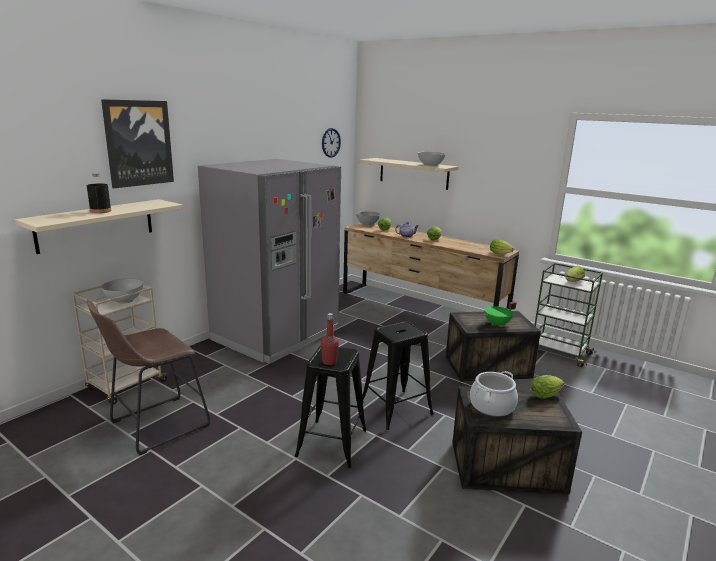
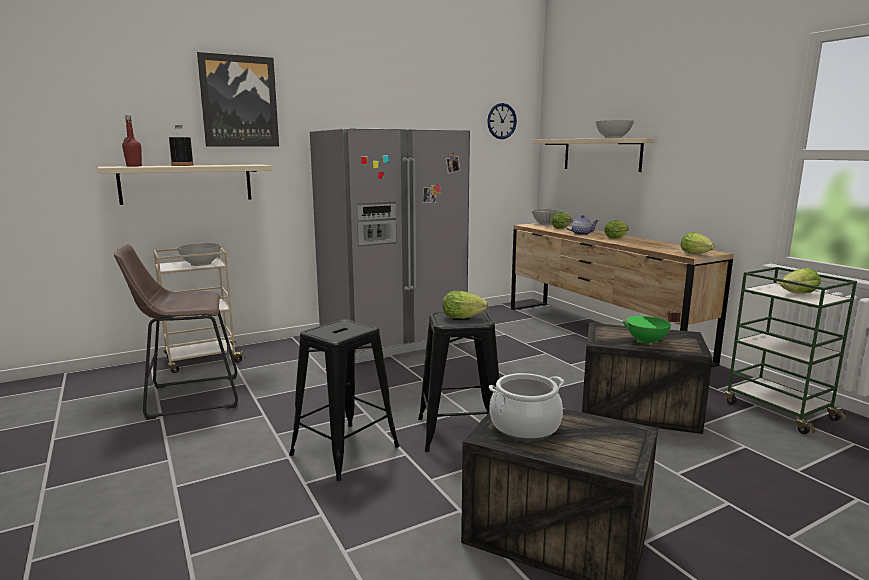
camera: 25 degrees right, 5 degrees down
(329, 362) = (327, 333): red bottle -> red bottle (134, 166)
(546, 395) = (631, 429): lettuce -> lettuce (465, 318)

